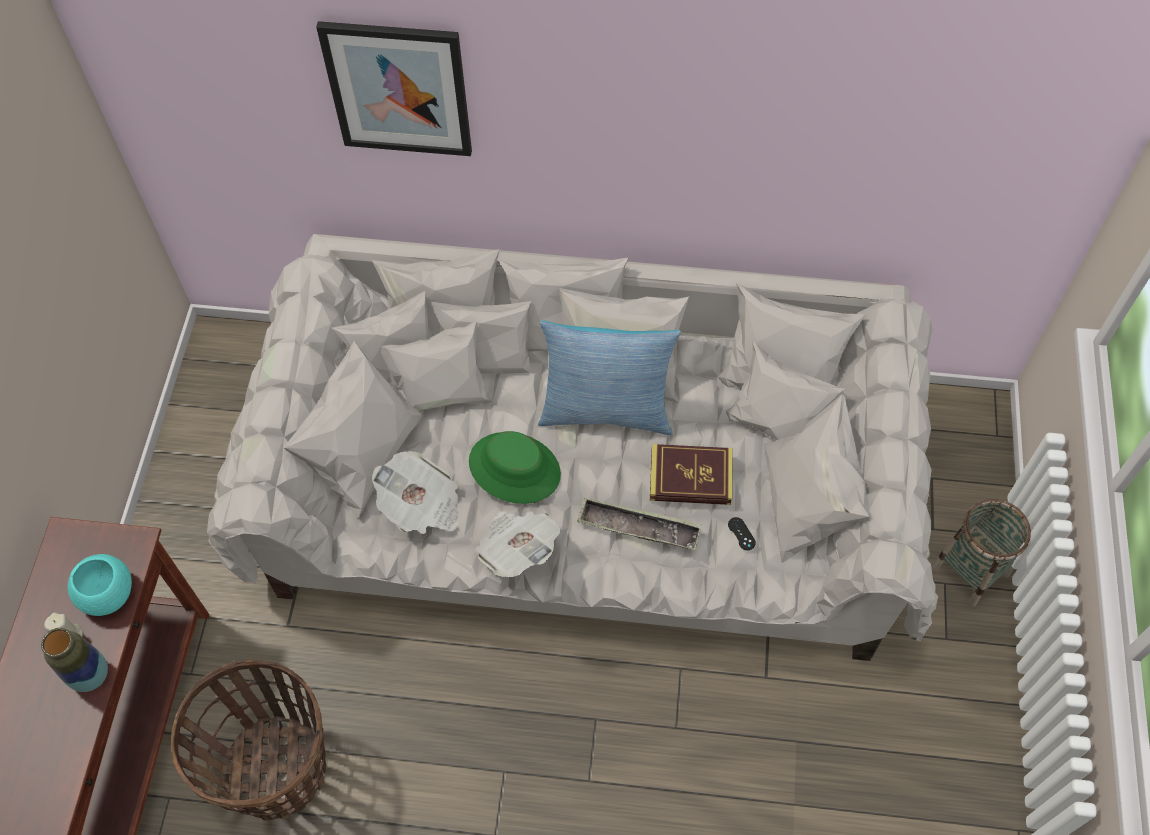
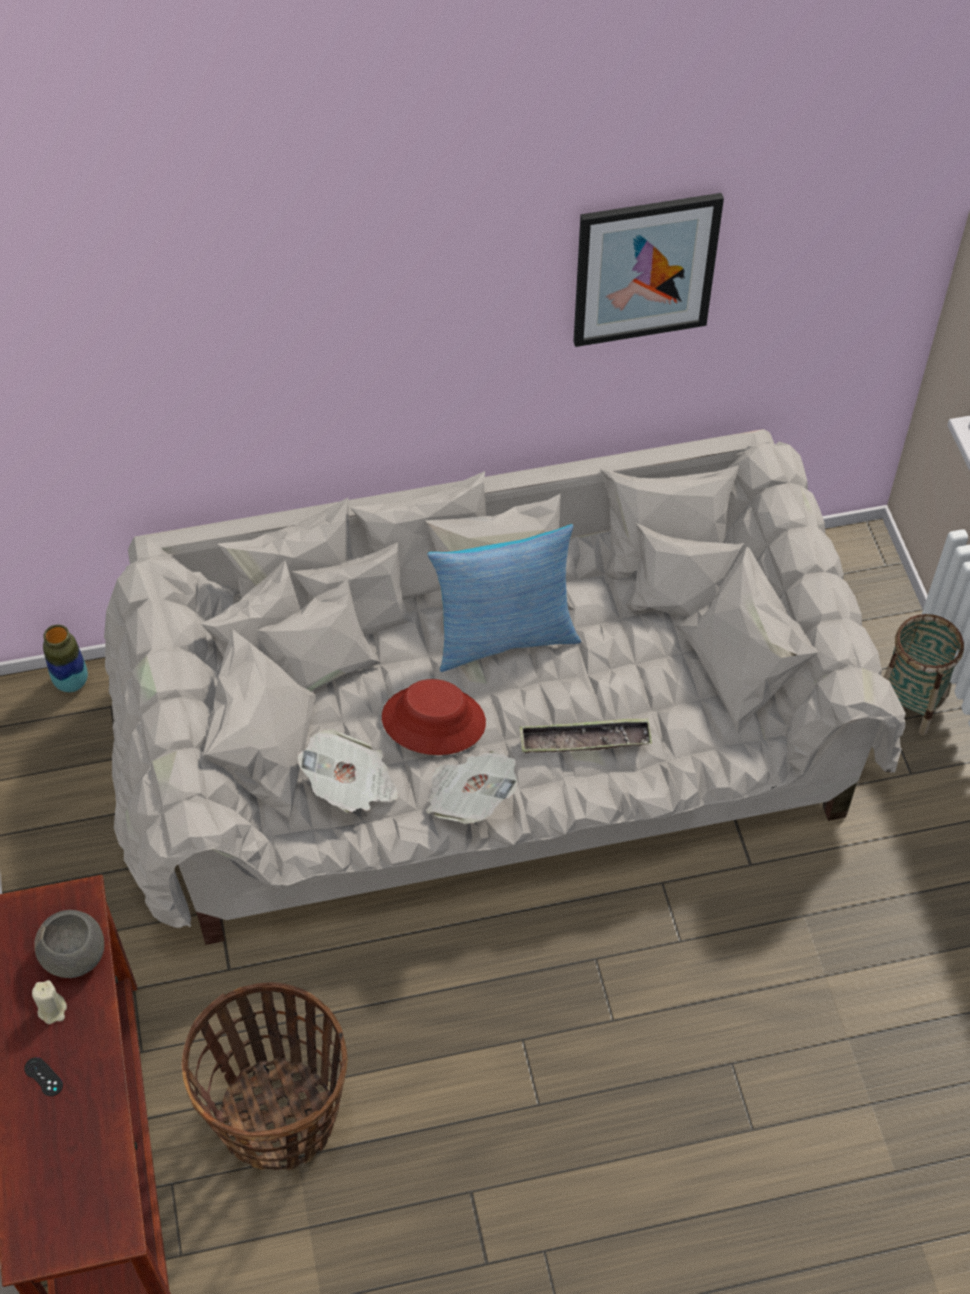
camera: 20 degrees left, 5 degrees down
(90, 675) = (93, 1039): vase -> vase (71, 682)
(107, 595) = (75, 956): turquoise bowl -> grey bowl
(399, 89) = (231, 347): picture -> picture (644, 269)
(515, 468) = (433, 720): green hat -> red hat
(690, 477) = (616, 677): book -> none
(741, 533) = (689, 717): black game controller -> black game controller (43, 1077)

